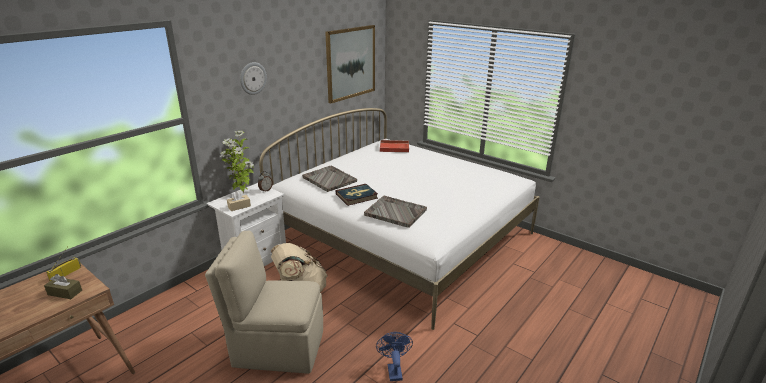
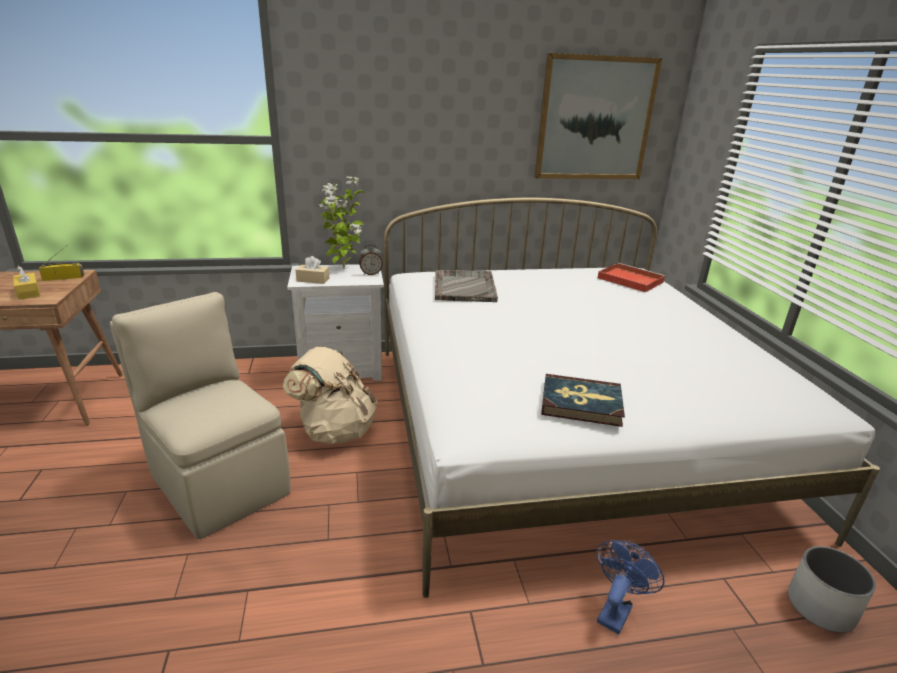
camera: 40 degrees right, 0 degrees up
(65, 292) = (28, 292): brown tissue box -> yellow tissue box
(252, 78) = (393, 104): wall clock -> none
(357, 196) = (463, 319): book -> book (581, 403)
(394, 370) = (287, 617): blue fan -> blue fan (616, 609)
(395, 212) = (479, 360): grey tray -> none
(544, 256) = (820, 607): none -> white planter

